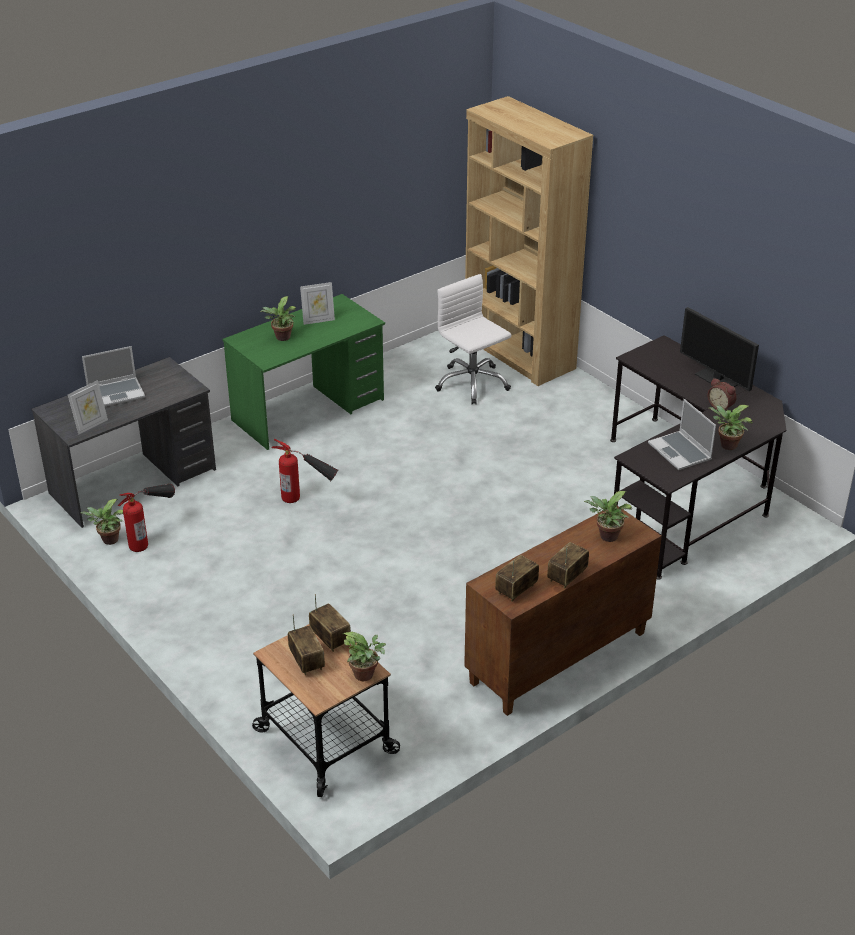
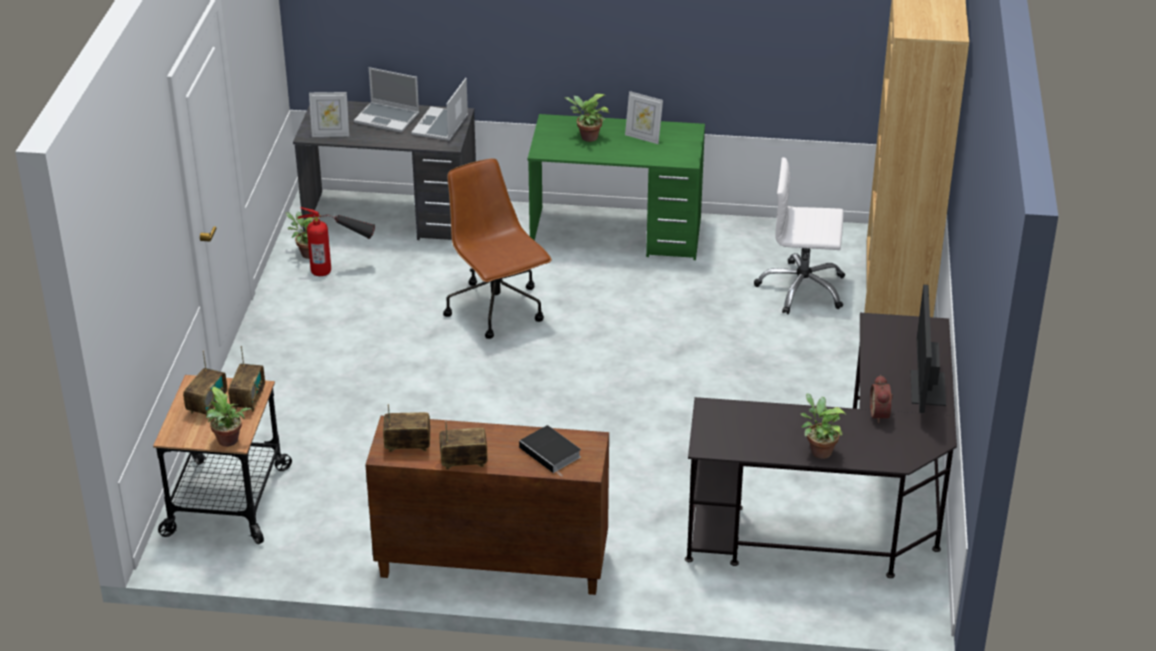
camera: 45 degrees right, 0 degrees up
(307, 500) = (497, 310): fire extinguisher -> brown office chair
(472, 383) = (802, 289): white office chair -> white office chair turned 90 degrees counterclockwise
(606, 537) = (551, 453): potted plant -> book
(680, 452) = (763, 430): laptop -> laptop (441, 126)

